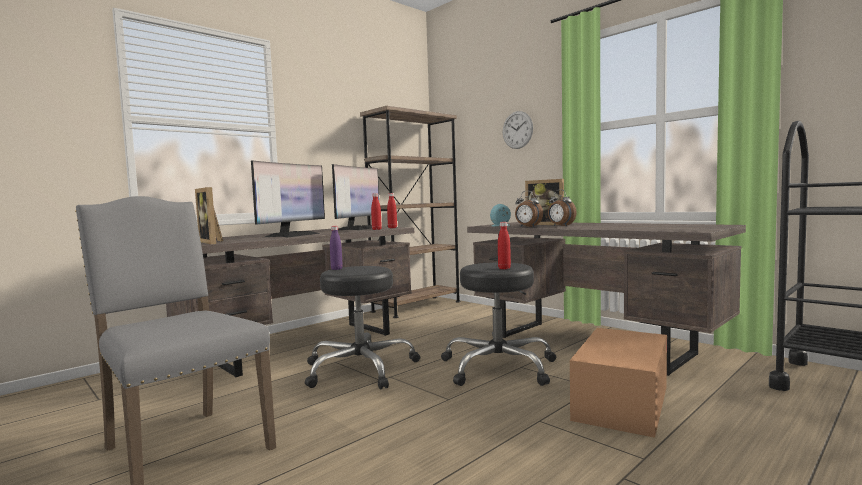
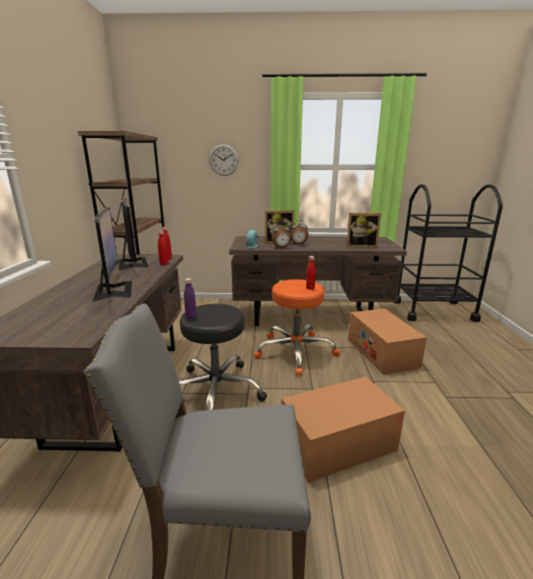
camera: 45 degrees left, 15 degrees up
(213, 242) = (74, 328): picture frame -> picture frame (361, 246)
(378, 444) = (338, 443): none -> cardboard box
(498, 367) = (295, 351): black stool -> orange stool

